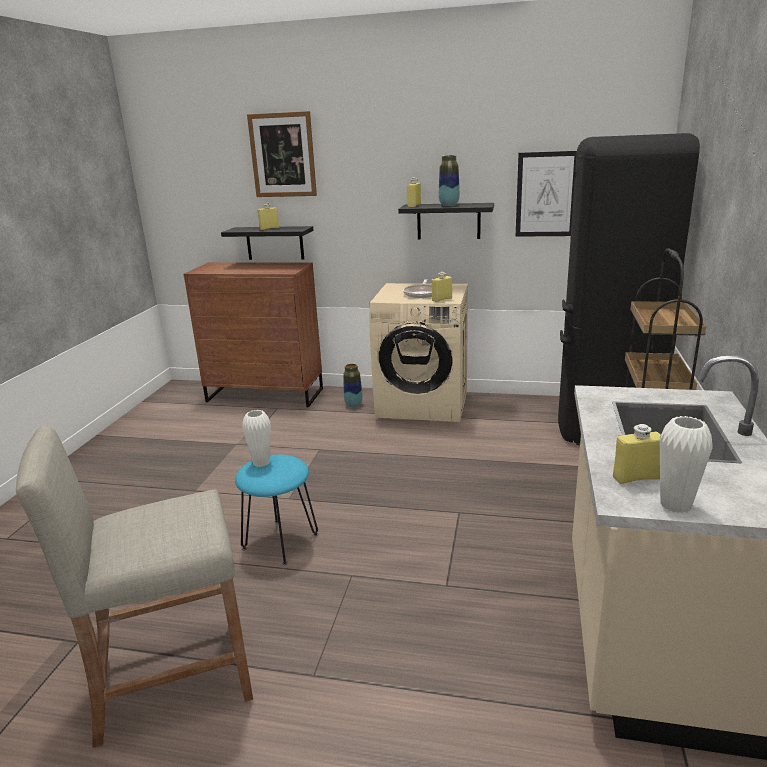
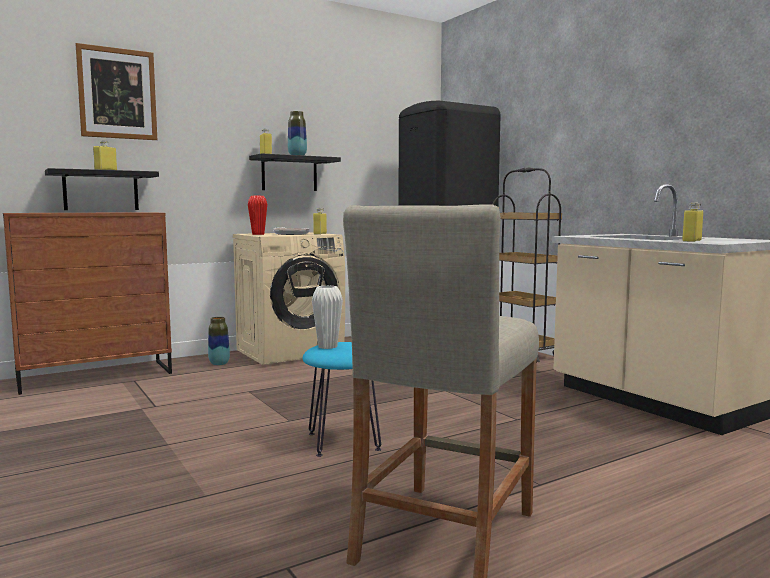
camera: 45 degrees left, 15 degrees down
(394, 290) = (258, 234): none -> red vase
(546, 194) = (364, 155): picture -> none
(675, 505) = (731, 241): white vase -> none

